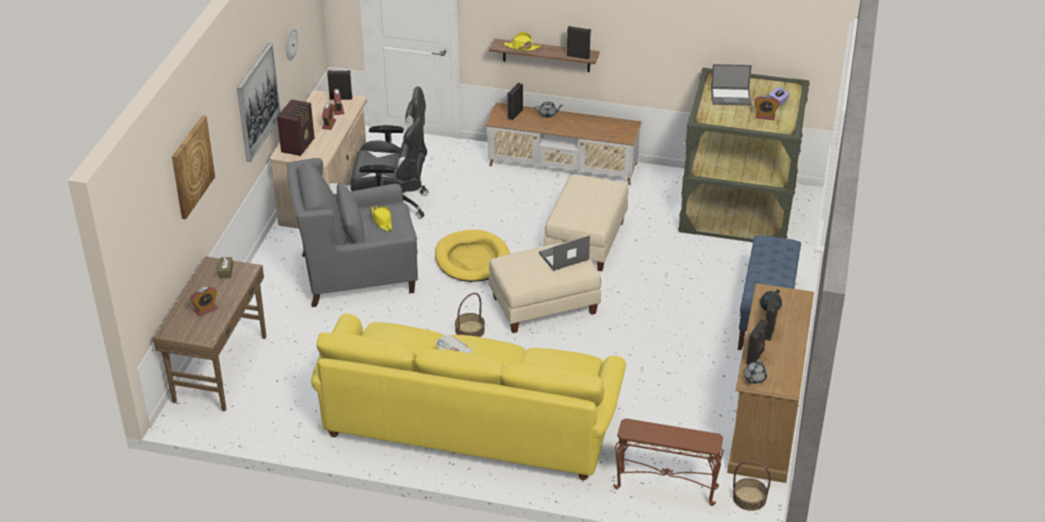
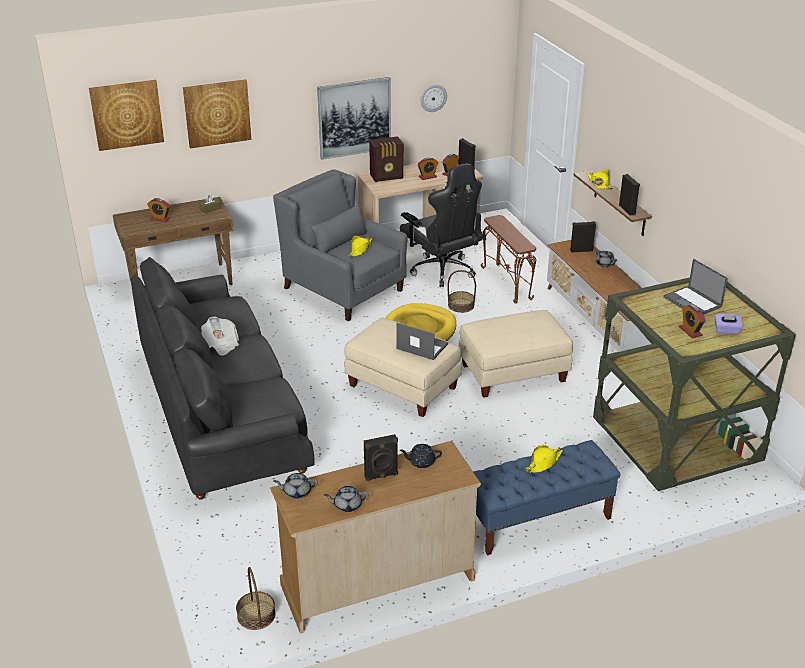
camera: 55 degrees right, 5 degrees down
(145, 217) = (127, 114): none -> picture
(470, 330) = (331, 364): basket -> basket (461, 305)
(471, 421) = (221, 410): yellow sofa -> black sofa
(665, 489) = (225, 553): brown side table -> brown side table (506, 283)
(755, 357) = (330, 481): black speaker -> none
(765, 267) = (544, 462): none -> yellow hat
(789, 360) = (347, 505): none -> grey teapot

